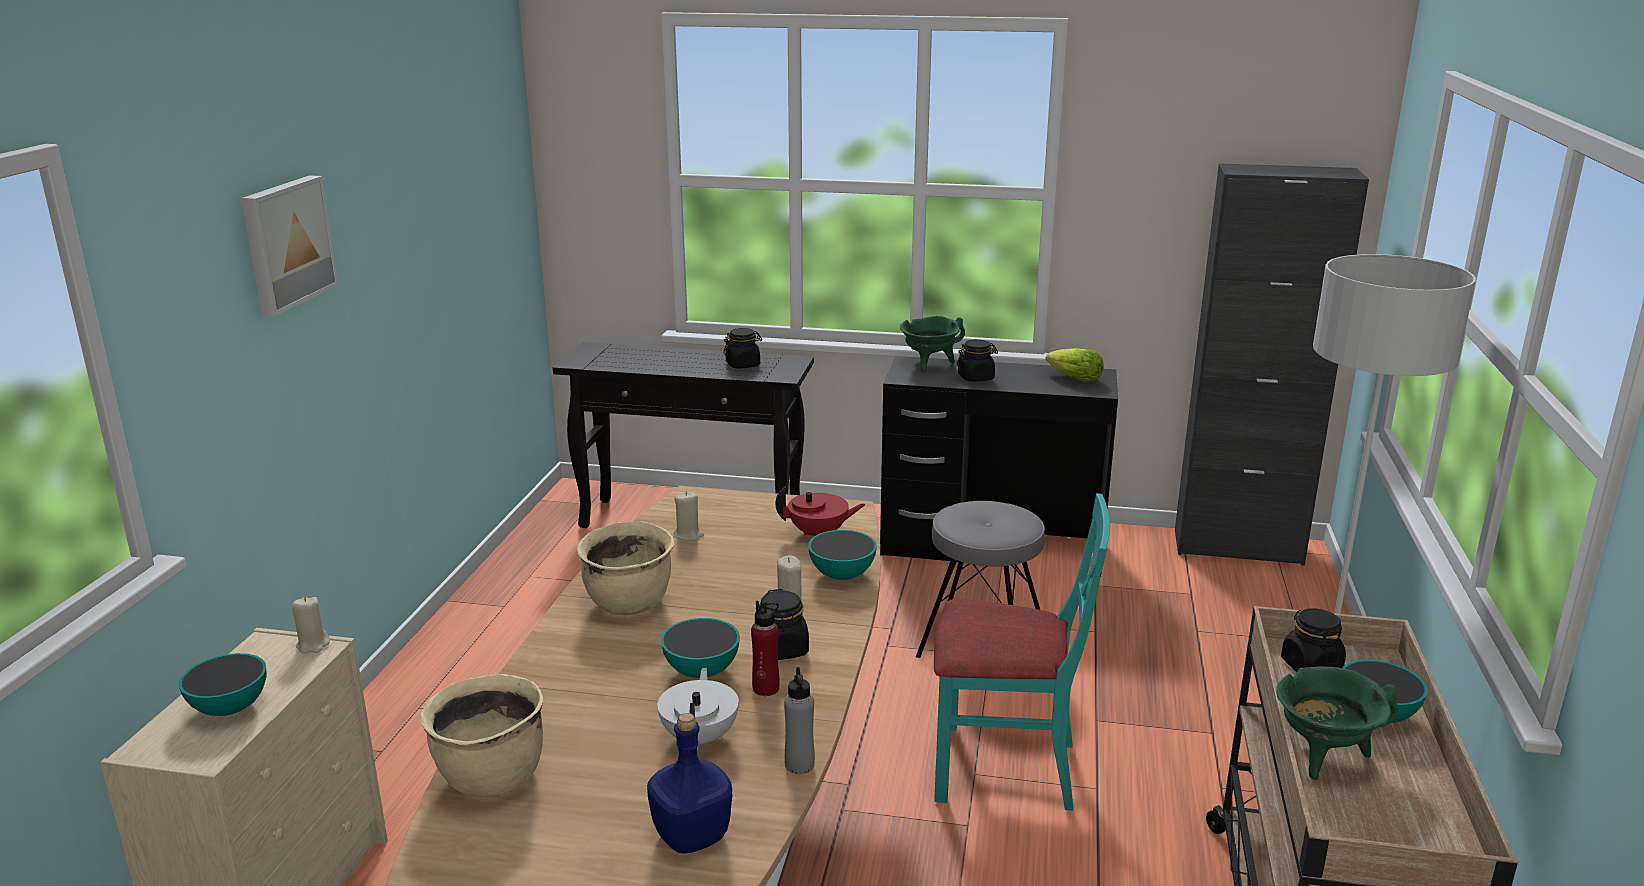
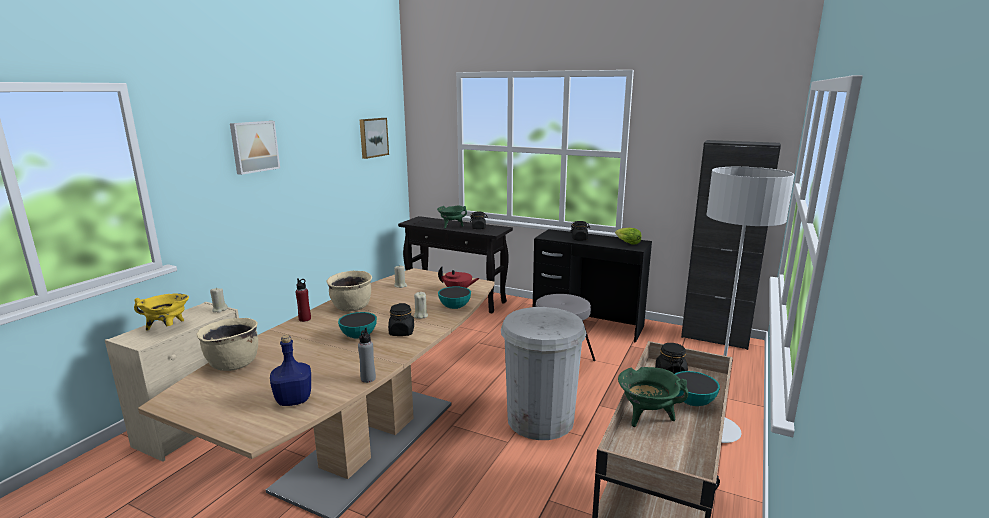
camera: 15 degrees right, 5 degrees down
(230, 708) = (168, 328): bowl -> yellow cooking pot
(481, 174) = (373, 137): none -> picture
(700, 737) = (334, 361): white teapot -> none
(766, 688) = (381, 346): red bottle -> red bottle (305, 319)
(929, 365) = (561, 233): green cooking pot -> green cooking pot (451, 226)
(1005, 768) = (540, 419): turquoise chair -> white trash can

